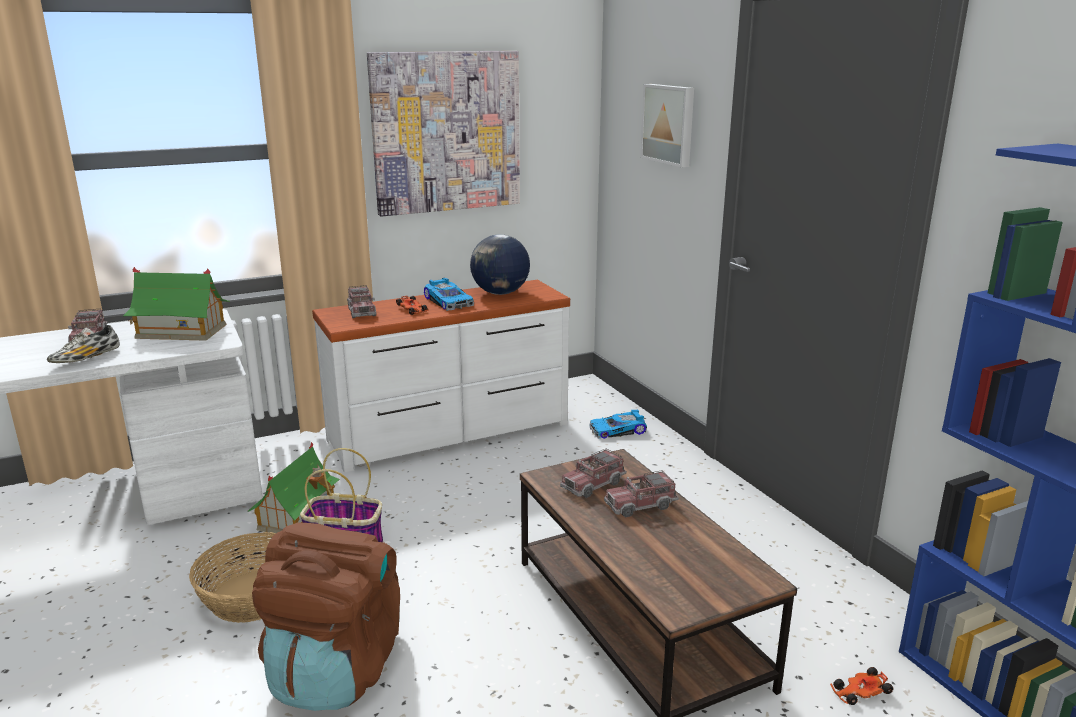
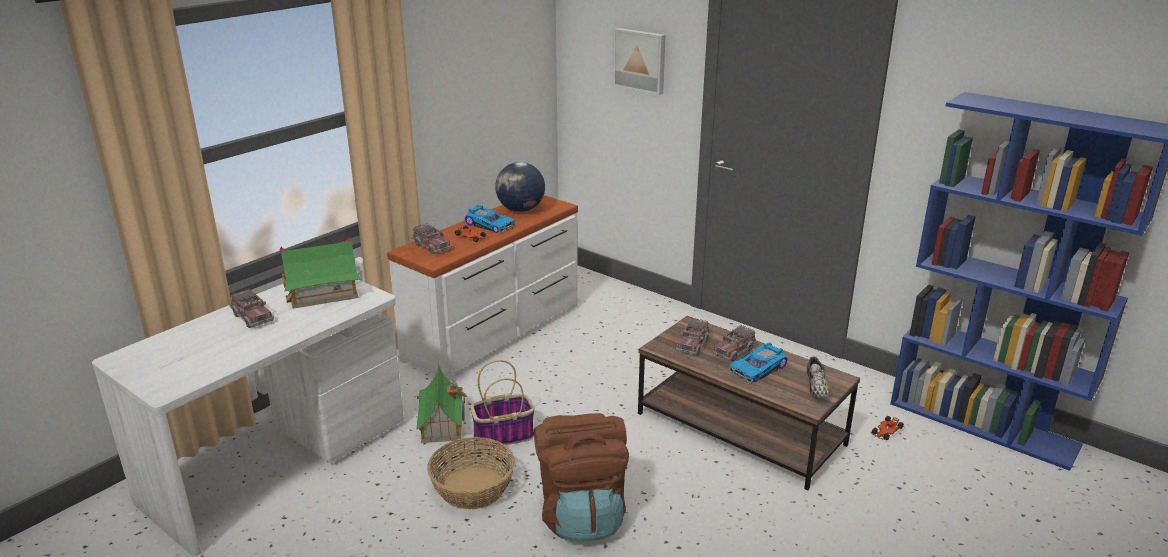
camera: 25 degrees left, 5 degrees up
(86, 359) = (281, 334): shoe -> shoe (816, 388)
(446, 132) = (458, 81): picture -> none
(618, 431) = (618, 302): toy car -> toy car (758, 369)

